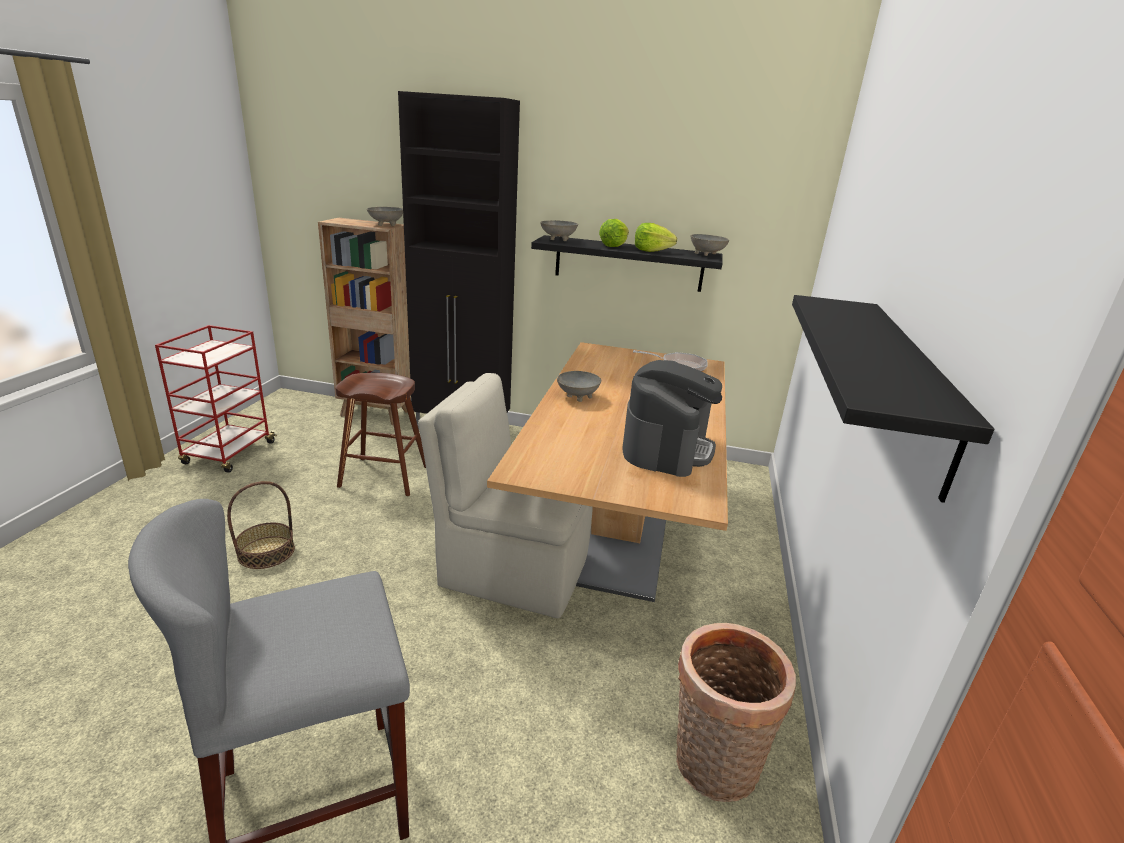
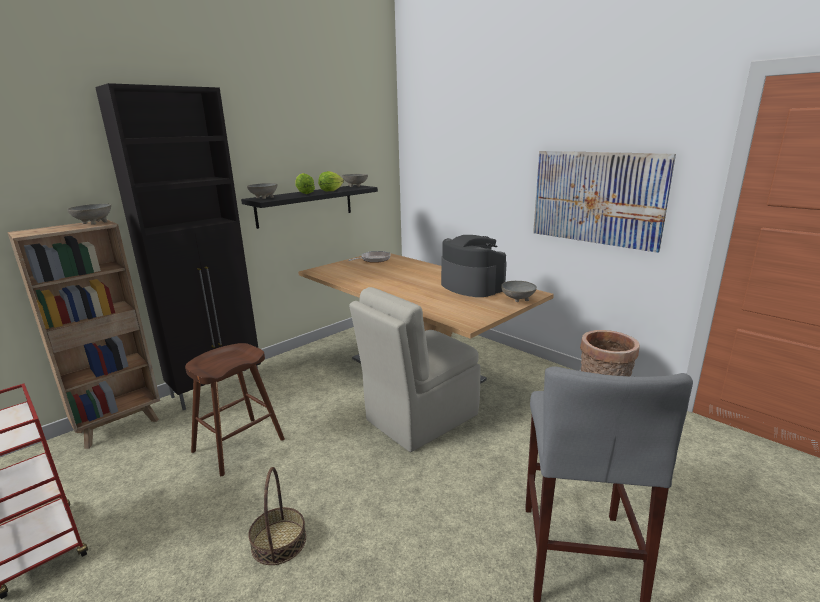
camera: 55 degrees left, 5 degrees down
(577, 396) = (383, 290): grey bowl -> grey bowl (517, 299)
(907, 387) = (596, 198): black shelf -> picture

